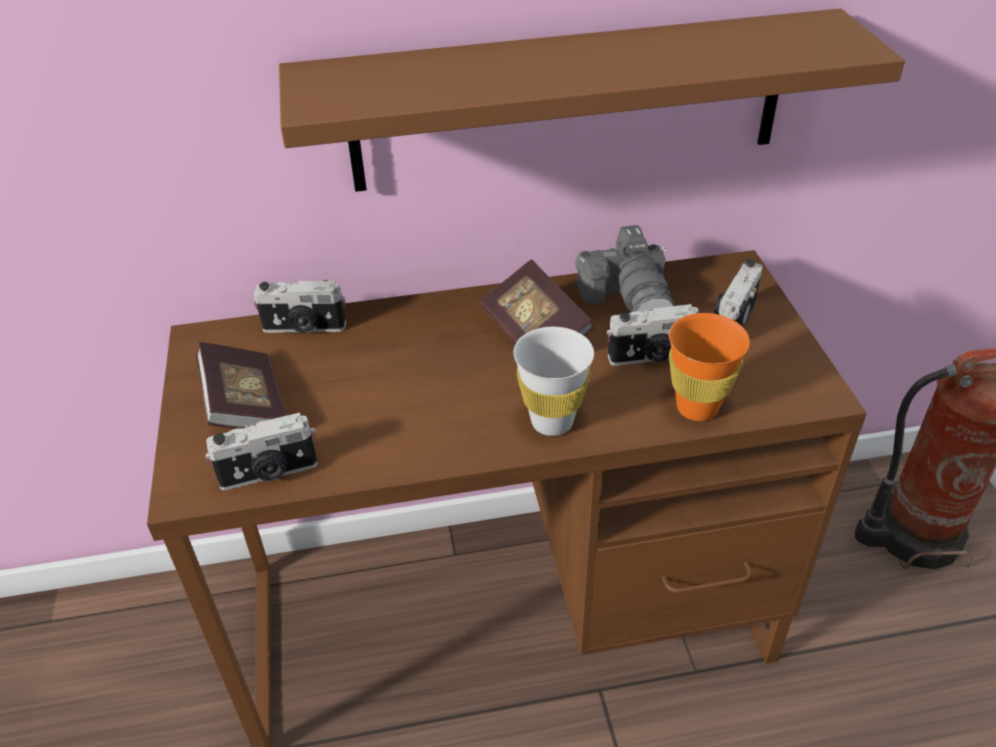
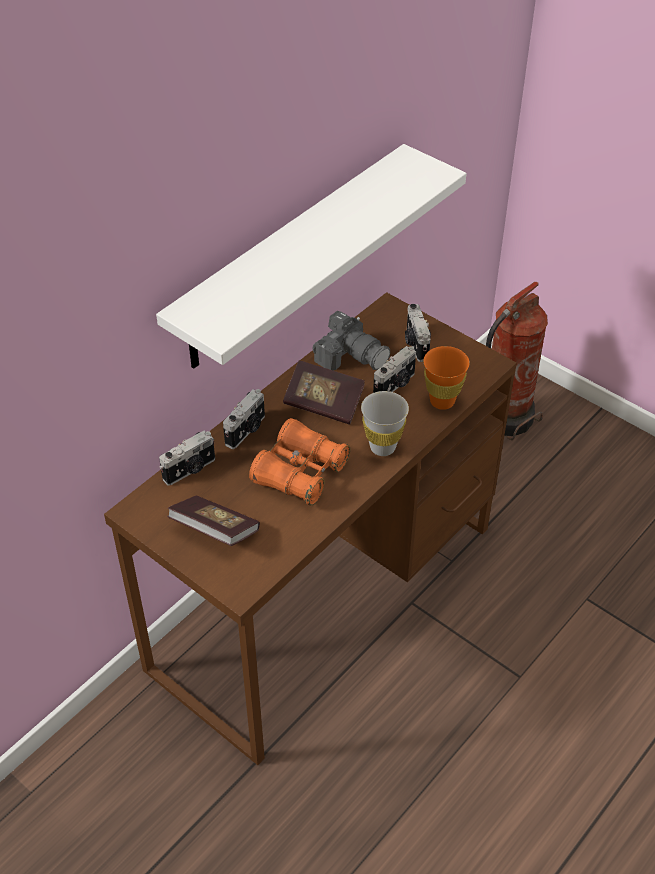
camera: 40 degrees left, 5 degrees up
(269, 474) = (272, 555): camera -> camera (247, 431)
(415, 396) = (300, 473): none -> orange binoculars
(568, 102) = (290, 258): brown shelf -> white shelf

